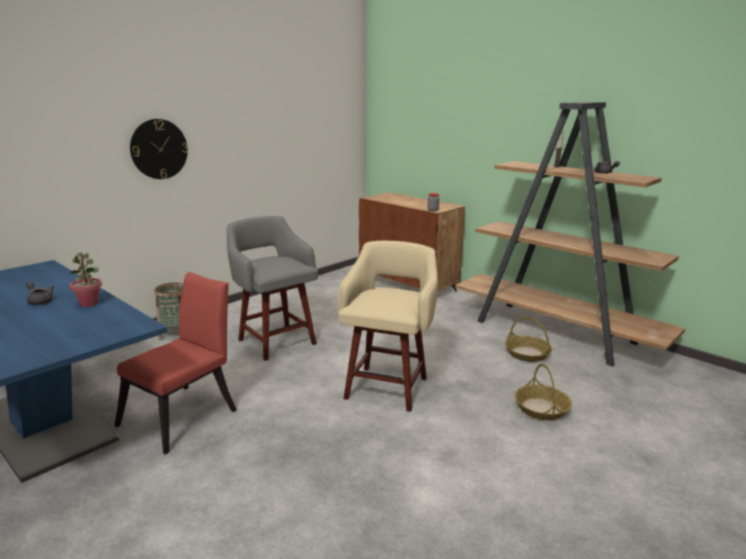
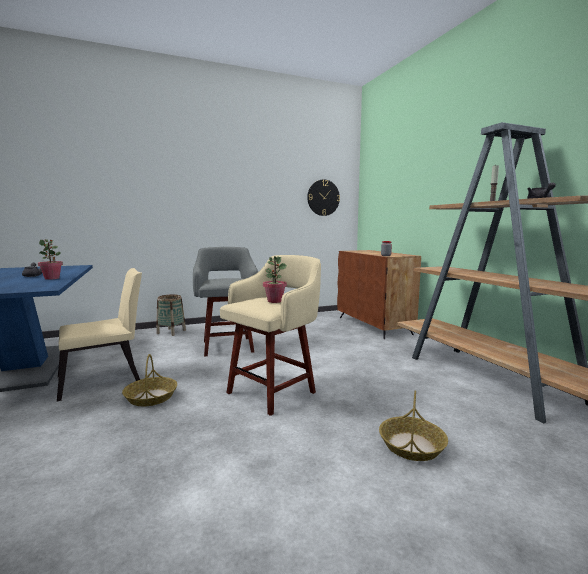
camera: 25 degrees right, 10 degrees down
(159, 149) = (178, 200): wall clock -> wall clock (323, 197)
(184, 415) = (105, 379): red chair -> beige chair
(394, 297) = (274, 301): none -> potted plant
(527, 354) = (441, 392): basket -> basket (151, 397)

